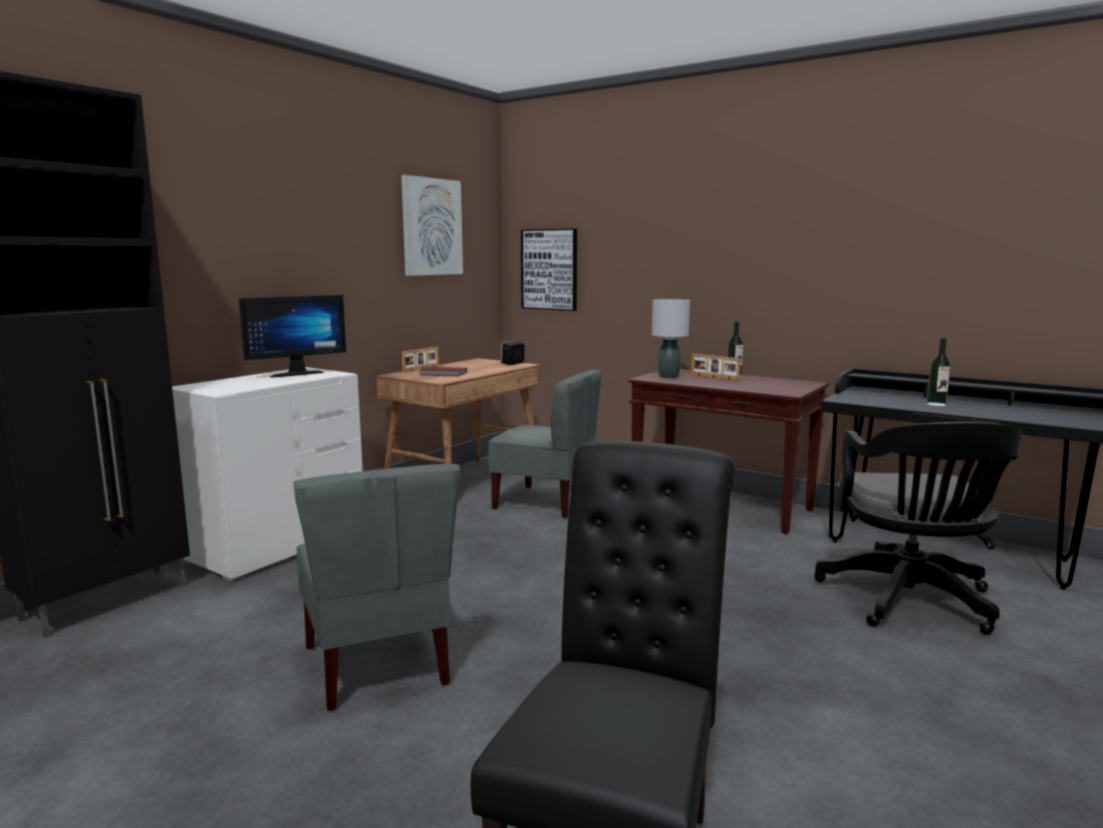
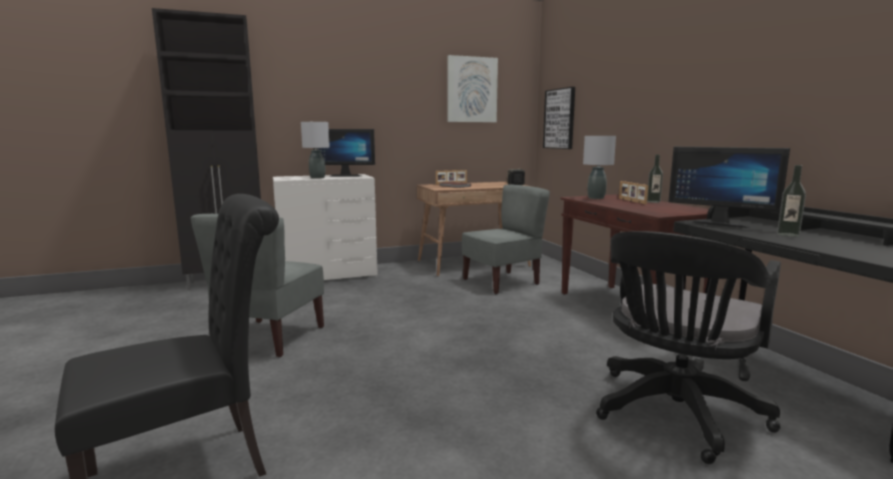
camera: 35 degrees right, 0 degrees up
(268, 383) = (317, 178): none -> grey table lamp
(545, 503) = (502, 282): grey chair -> grey chair turned 90 degrees counterclockwise
(862, 398) = (721, 223): none -> monitor

